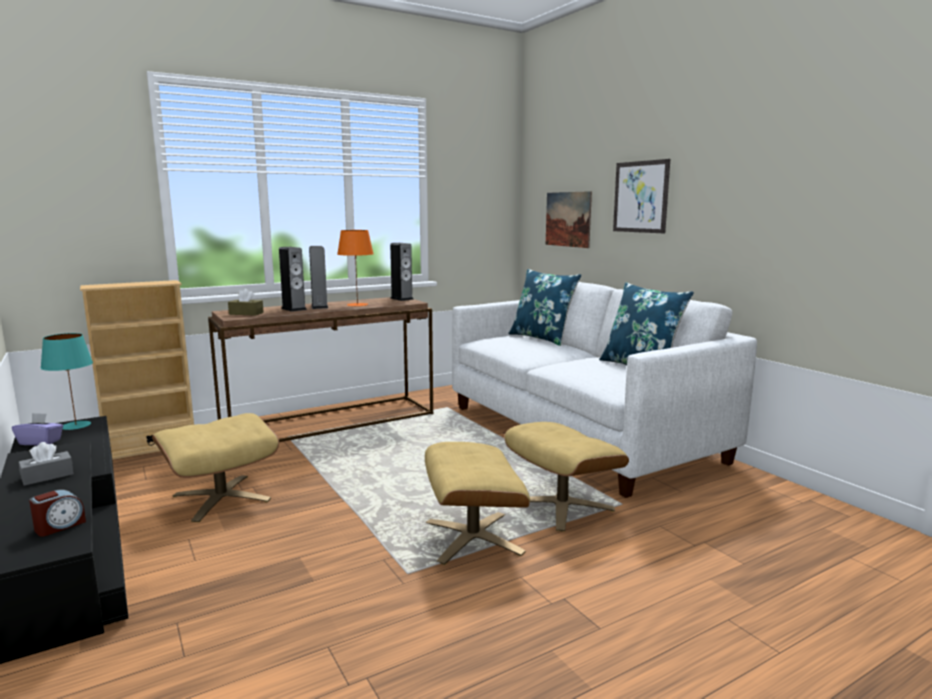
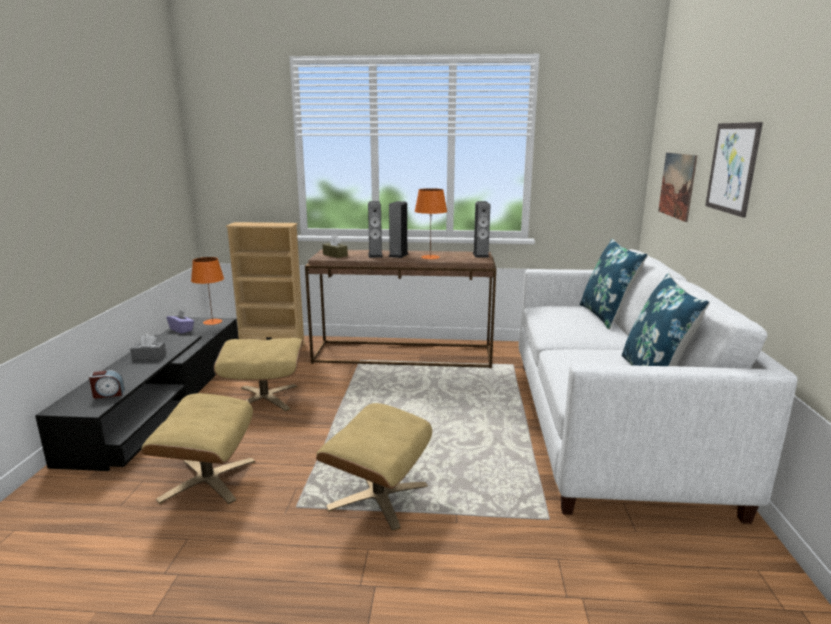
camera: 35 degrees right, 5 degrees up
(76, 425) = (212, 322): turquoise table lamp -> orange table lamp
(561, 505) = (488, 497): beige ottoman -> beige ottoman (207, 480)

